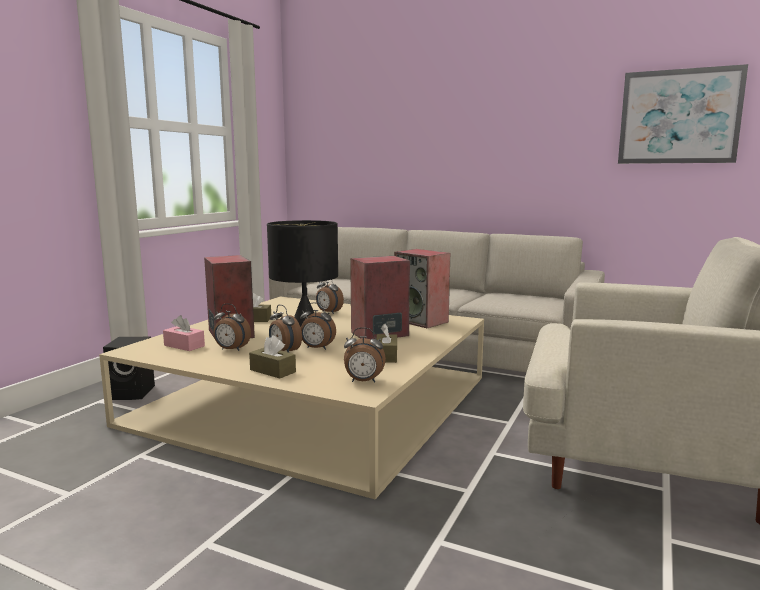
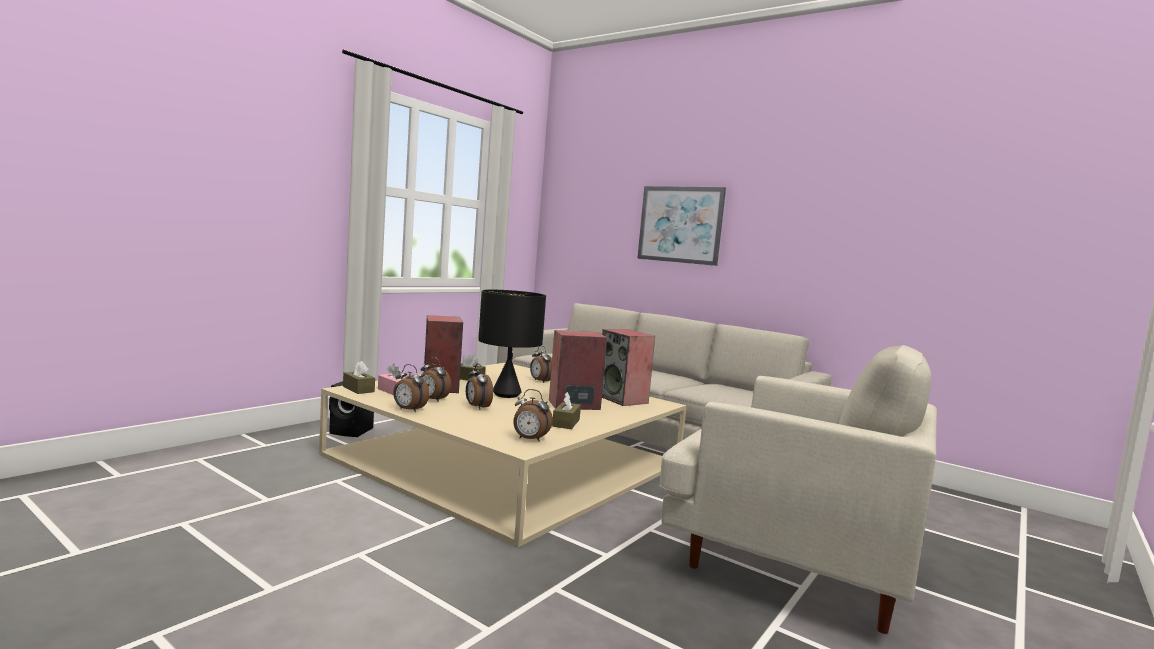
camera: 10 degrees right, 5 degrees down
(272, 371) = (456, 420): brown tissue box -> brown tissue box (358, 389)
(317, 348) = (507, 408): alarm clock -> alarm clock (408, 410)
(679, 117) = (916, 223): picture -> picture (680, 224)

